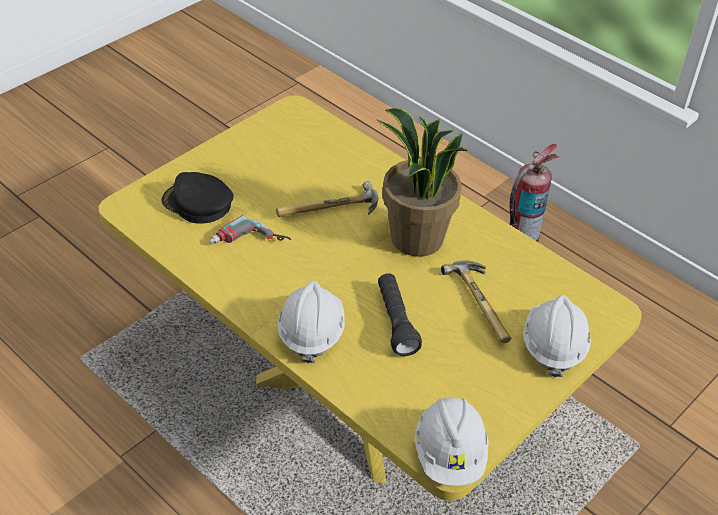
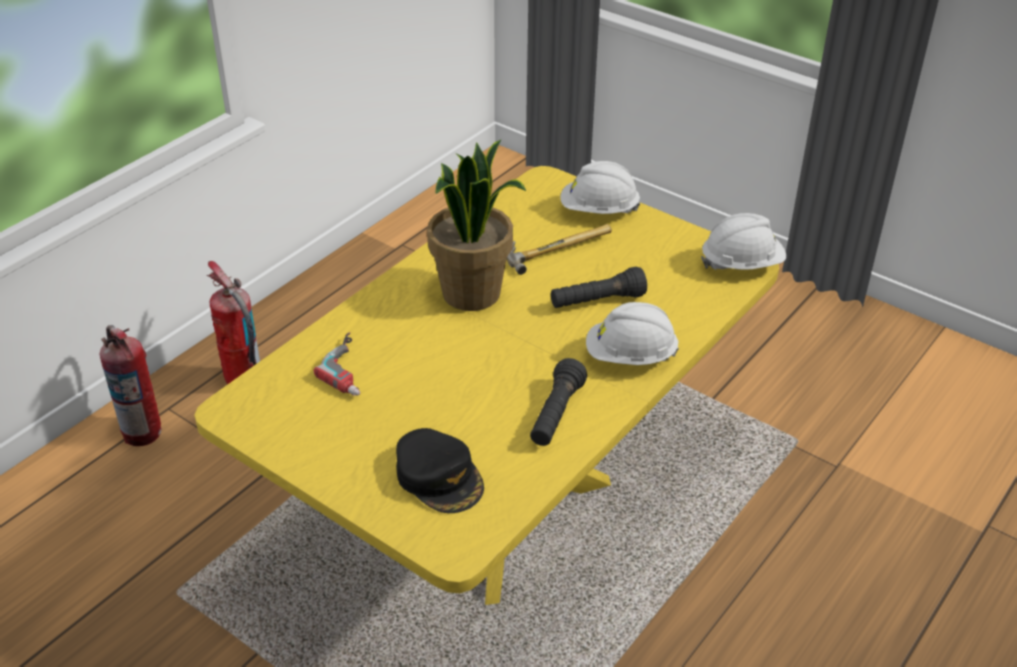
camera: 95 degrees left, 5 degrees down
(197, 203) = (439, 477): black cap -> black cap turned 60 degrees counterclockwise
(247, 273) = (556, 415): none -> black flashlight
(249, 243) = (505, 419): power drill -> power drill (352, 369)
(330, 212) = (438, 359): hammer -> none
(463, 188) = (142, 432): none -> fire extinguisher

